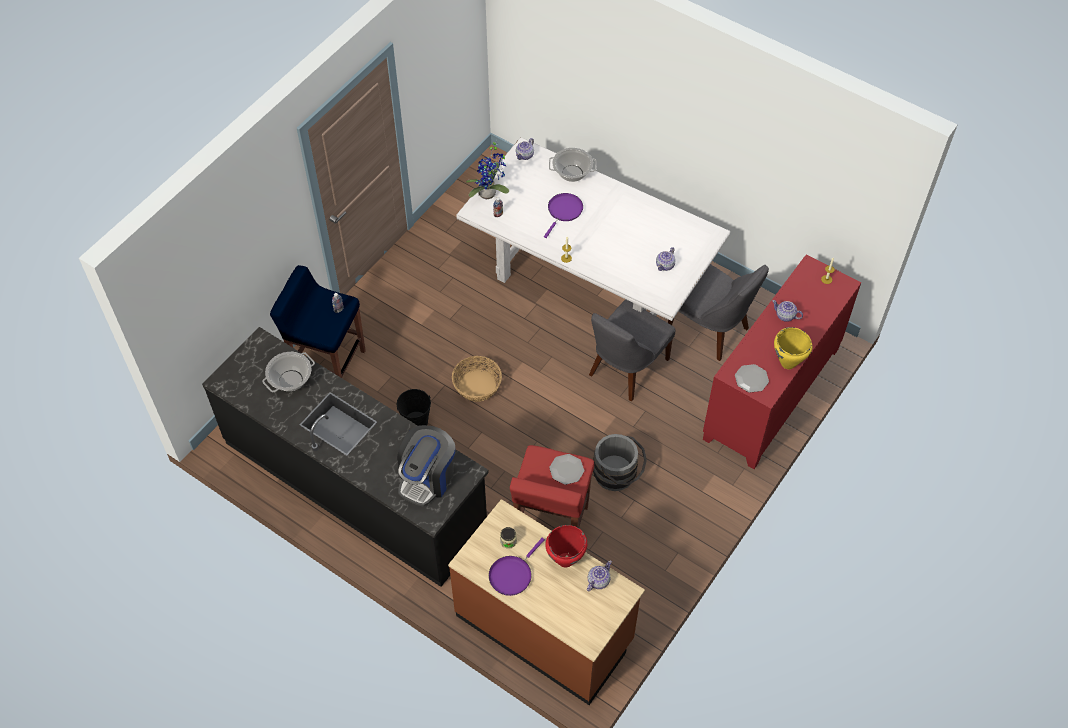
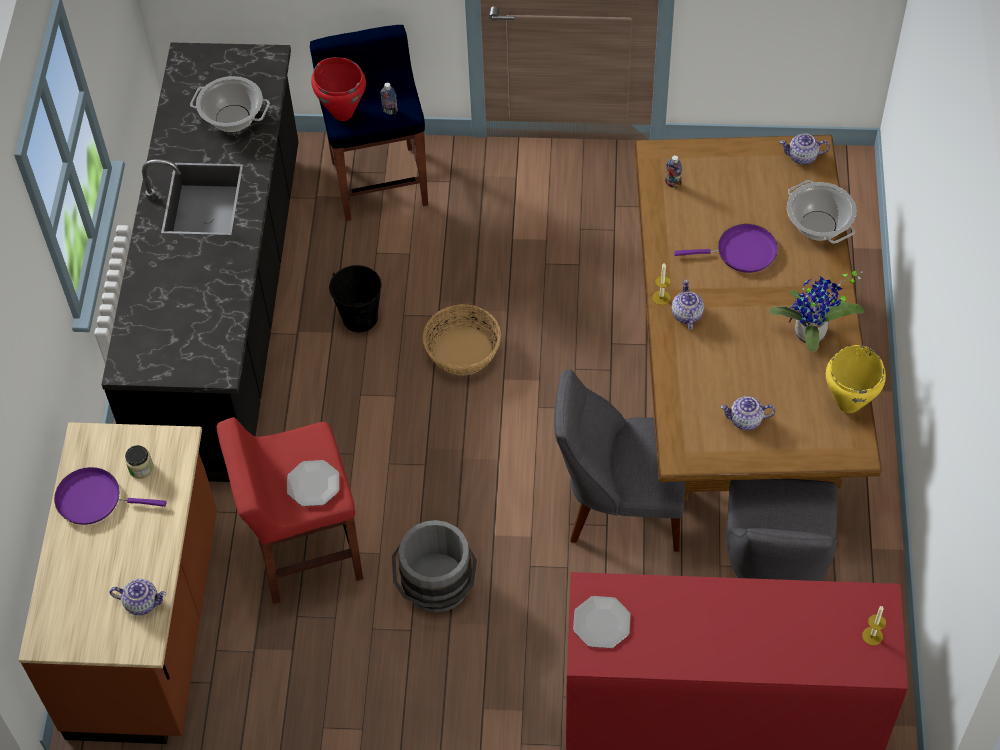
camera: 60 degrees right, 0 degrees up
(427, 477) = (182, 331): coffee machine -> none
(489, 194) = (700, 155): potted plant -> potted plant (811, 337)
(565, 560) = (151, 547): red cooking pot -> red cooking pot (342, 112)
(591, 279) = (740, 384): white dining table -> brown dining table
(785, 316) = (755, 612): teapot -> teapot (686, 315)
(788, 363) = (666, 658): yellow cooking pot -> yellow cooking pot (848, 403)

